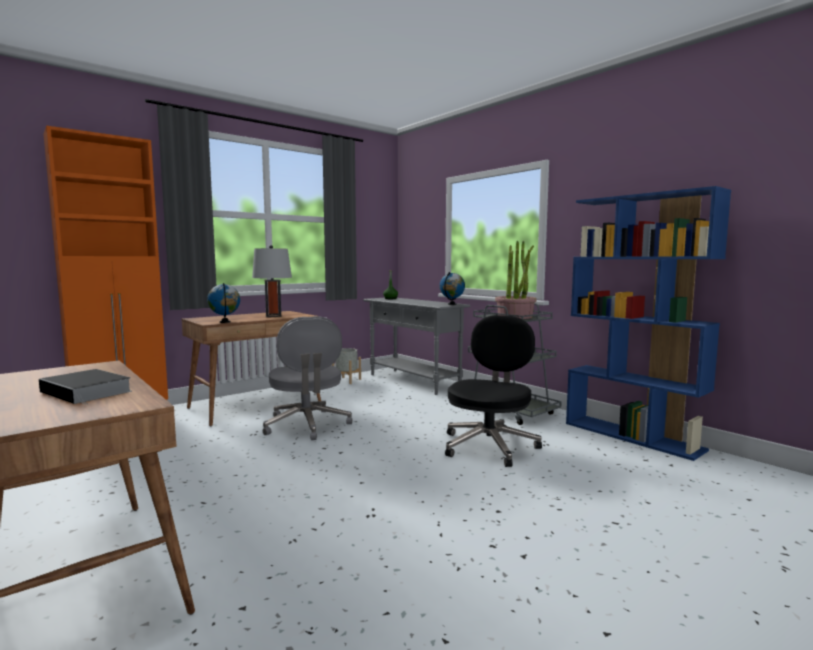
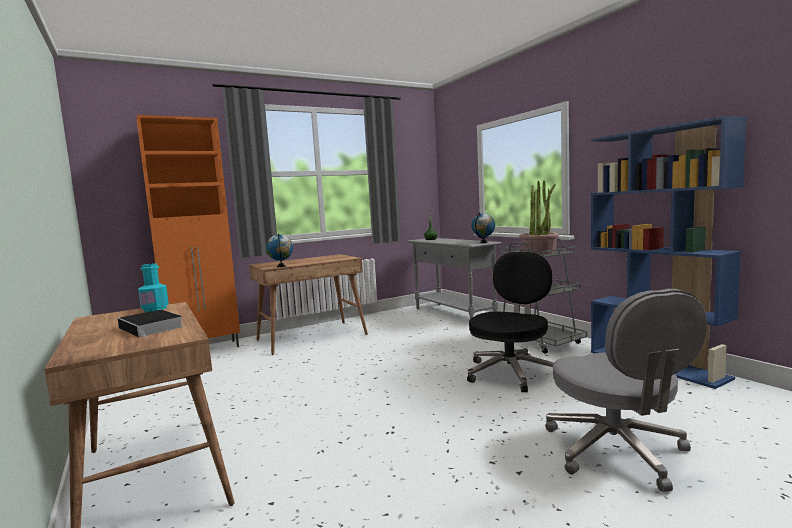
camera: 10 degrees right, 0 degrees up
(81, 368) = (155, 309): none -> turquoise bottle
(273, 316) = (323, 259): grey table lamp -> none
(307, 425) = (351, 354): grey office chair -> grey office chair (617, 452)
(346, 380) = (393, 314): grey planter -> none

